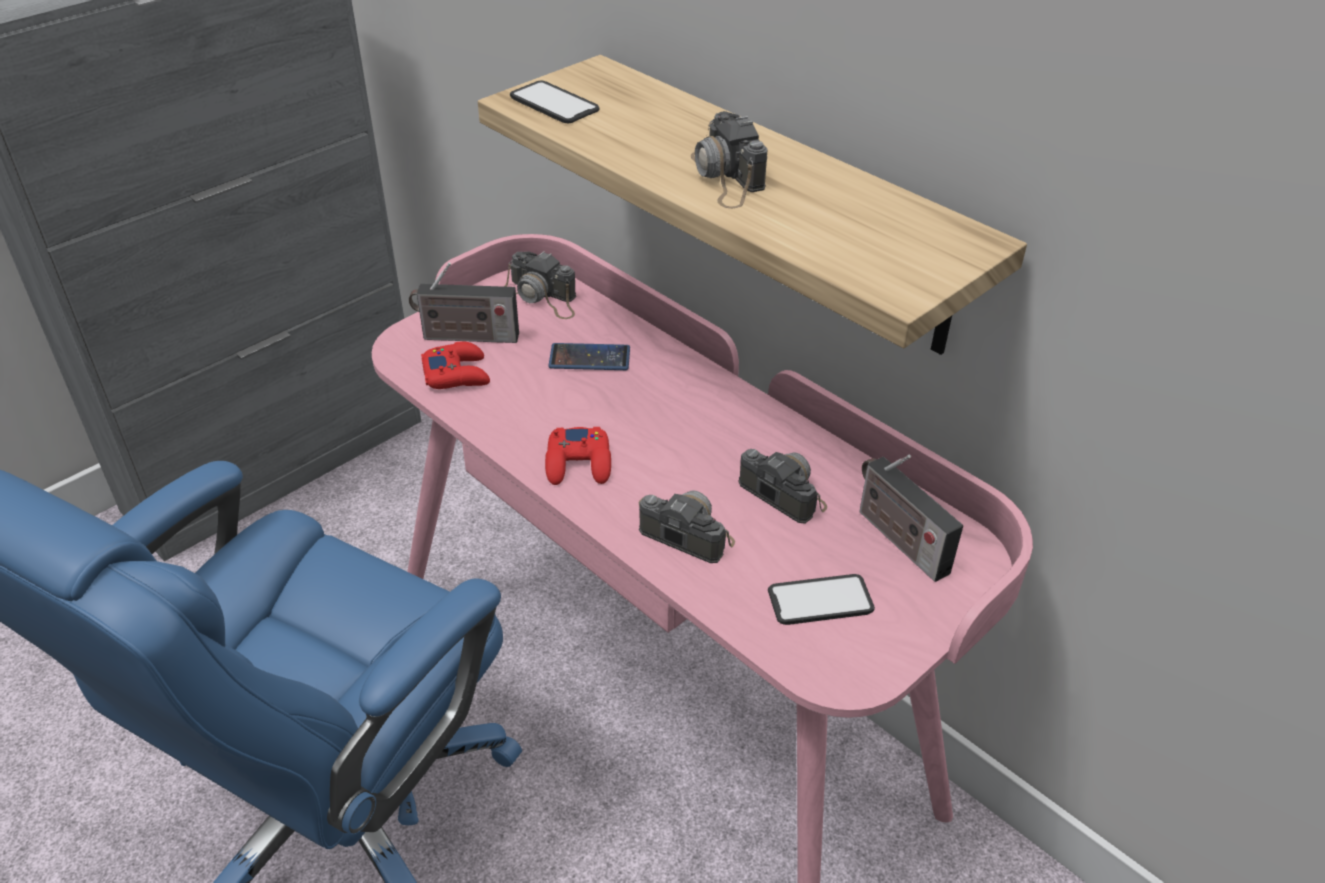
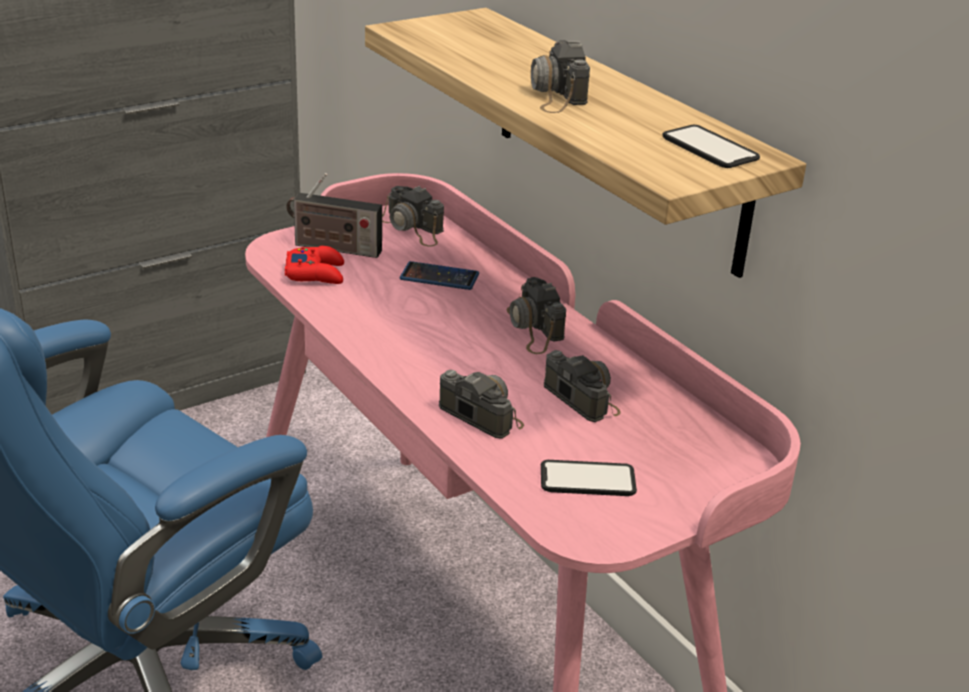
camera: 10 degrees right, 10 degrees down
(554, 104) = (429, 34): phone -> phone (710, 148)
(579, 463) = (402, 351): red game controller -> none
(707, 410) = (534, 328): none -> camera
(897, 539) = (679, 446): radio -> none

